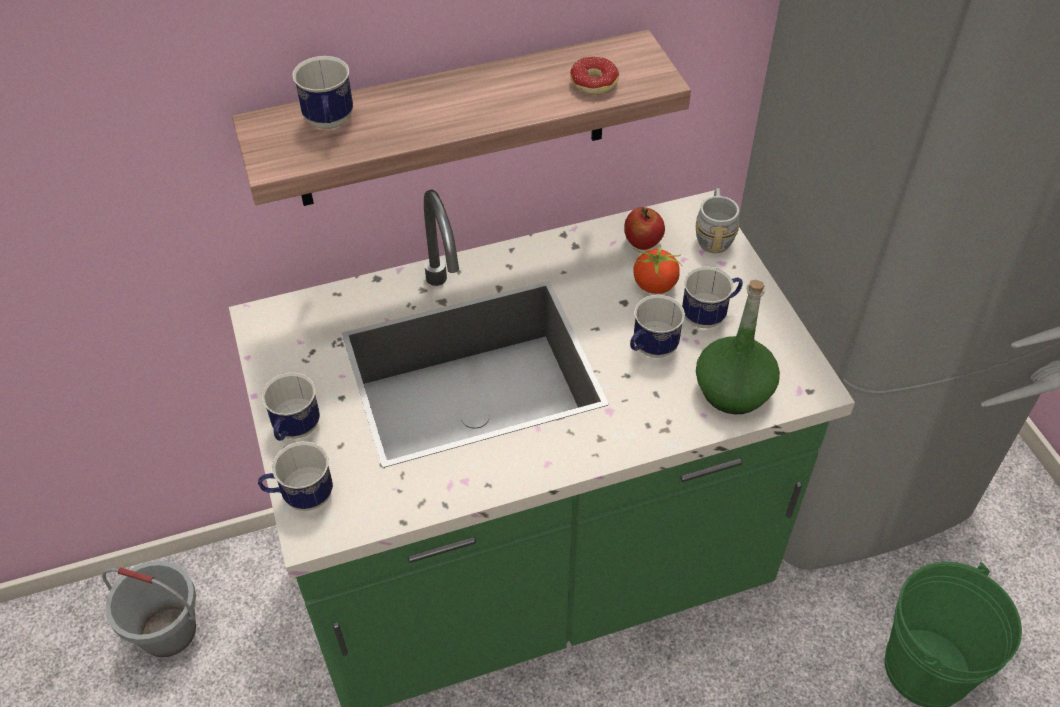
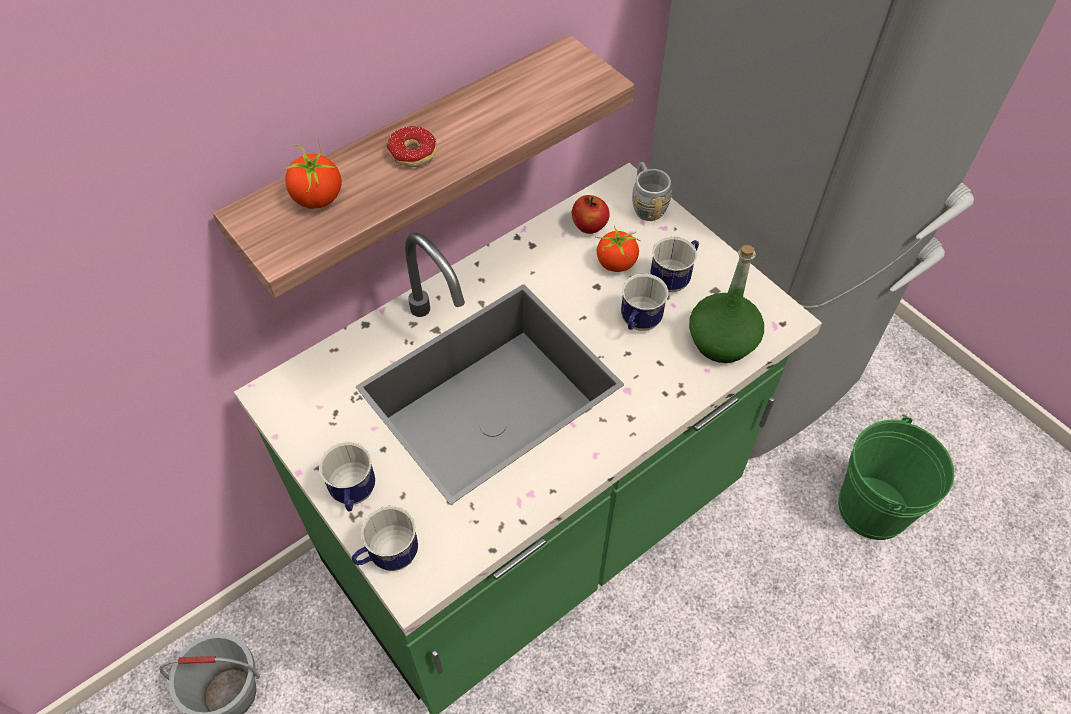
camera: 20 degrees left, 5 degrees up
(330, 124) = (317, 198): mug -> tomato
(586, 86) = (541, 102): donut -> donut (406, 158)

